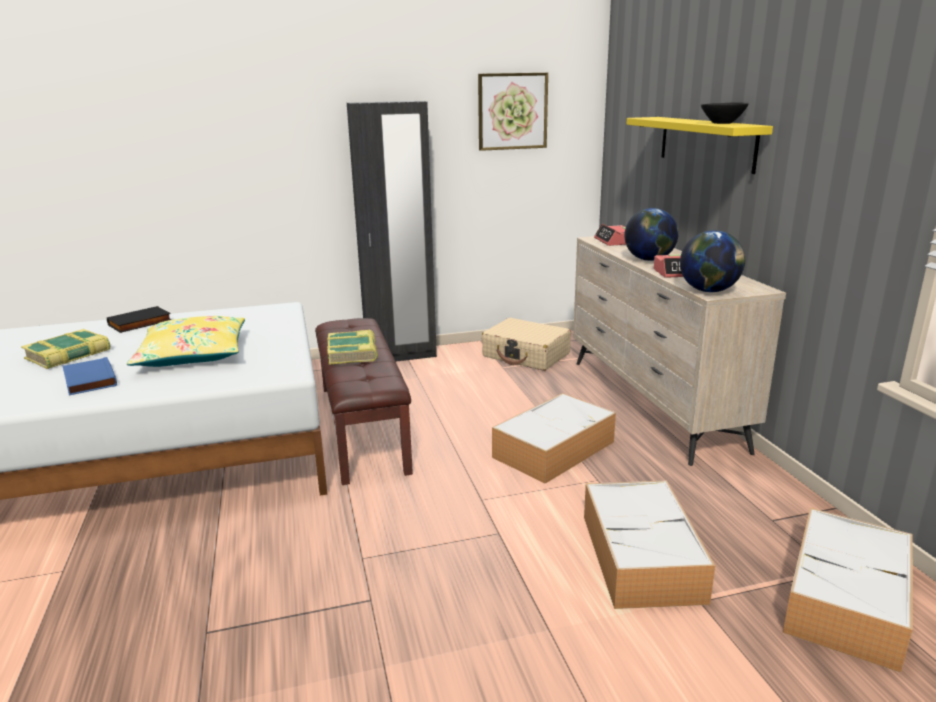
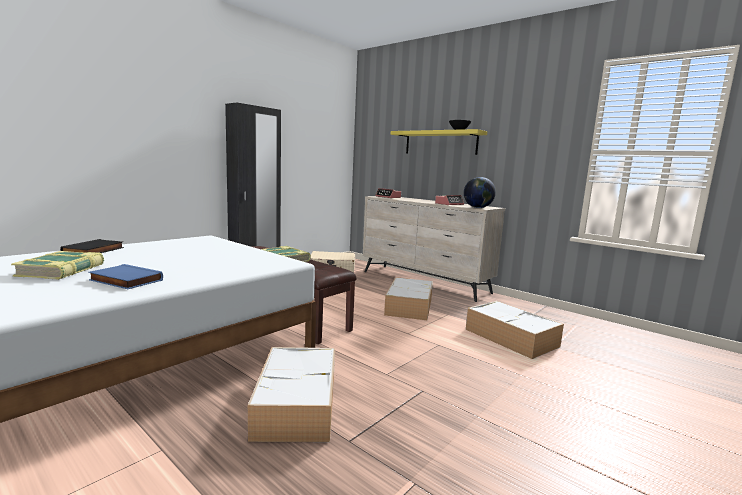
camera: 35 degrees left, 10 degrees down
(193, 354) = (191, 261): yellow pillow -> none
(512, 111) = (314, 126): picture -> none
(649, 260) = (423, 201): globe -> none
(846, 602) = (596, 333): storage box -> storage box (297, 405)

